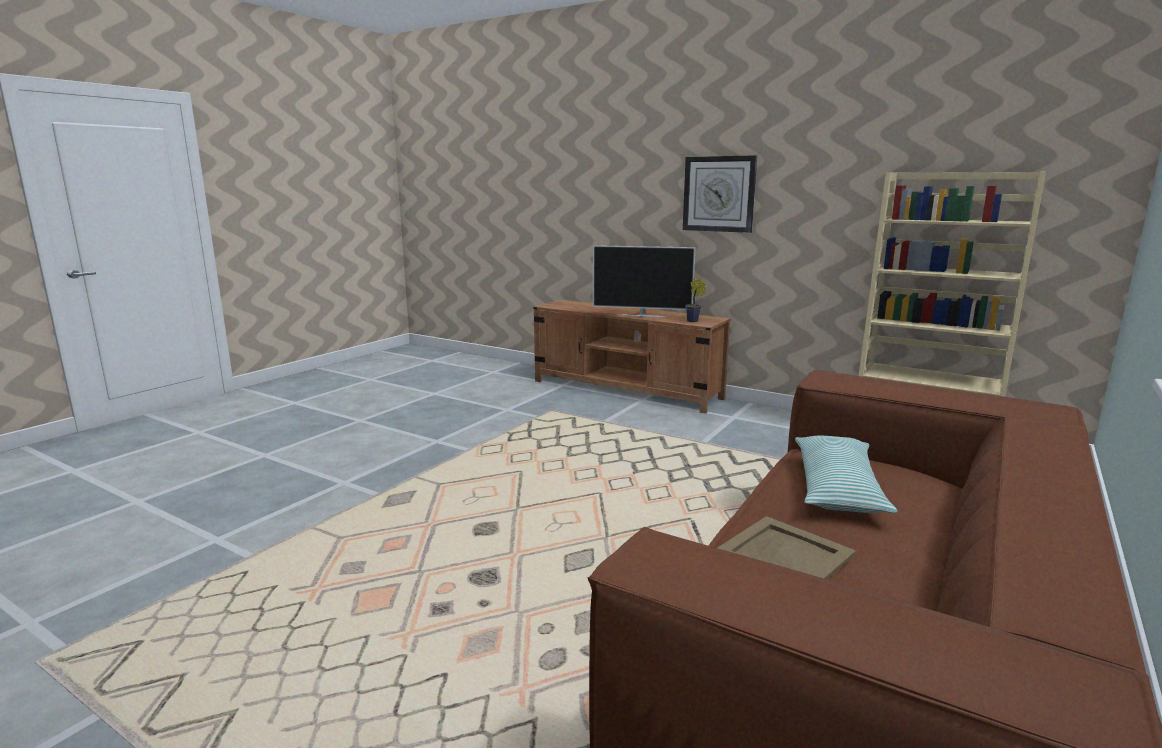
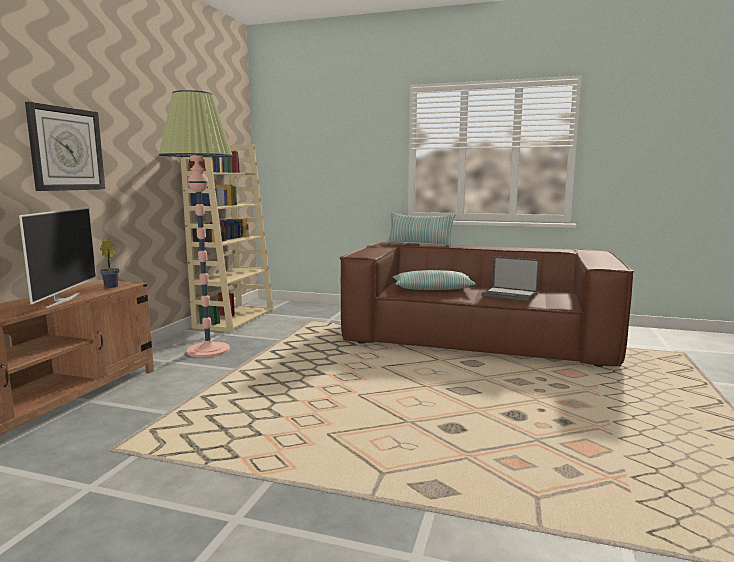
camera: 105 degrees left, 5 degrees down
(769, 431) = (208, 350): none -> floor lamp
(784, 555) = (510, 294): beige tray -> laptop
(1070, 438) = (420, 244): none -> pillow

